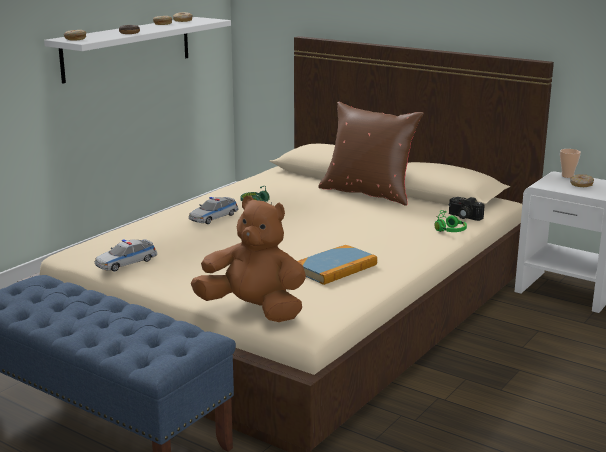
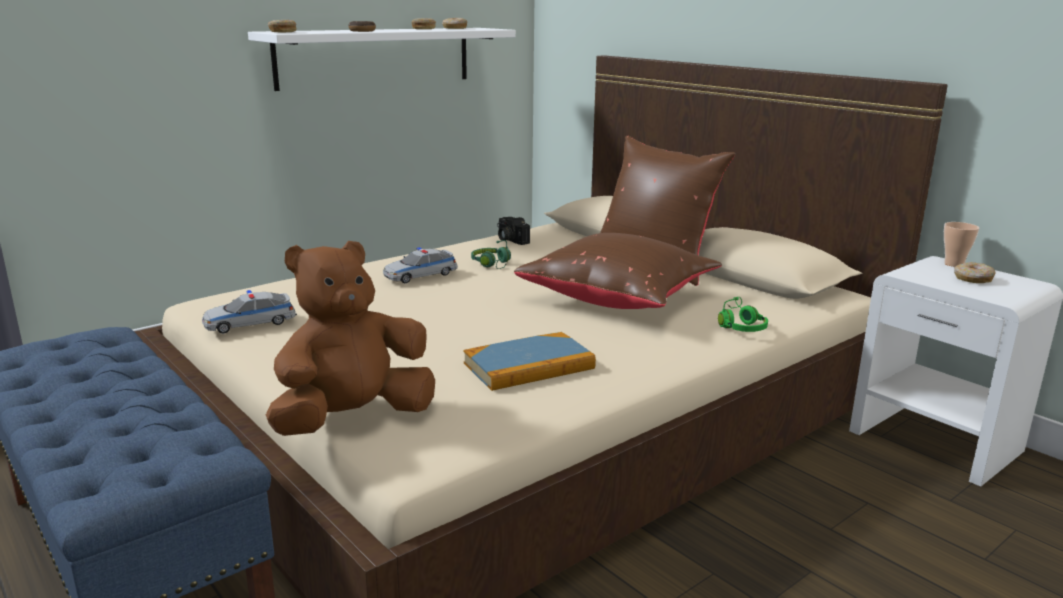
camera: 15 degrees right, 0 degrees up
(254, 310) = (353, 419): brown plush toy -> brown plush toy turned 75 degrees counterclockwise
(361, 220) = (619, 299): none -> brown pillow
(463, 217) = (773, 310): camera -> camera (509, 240)

